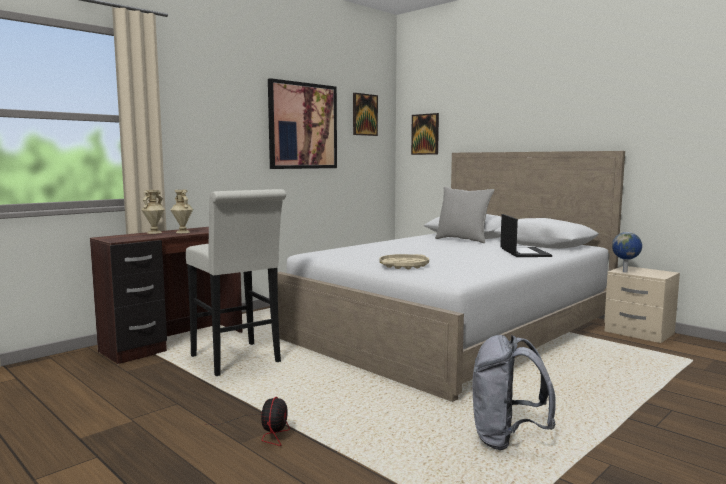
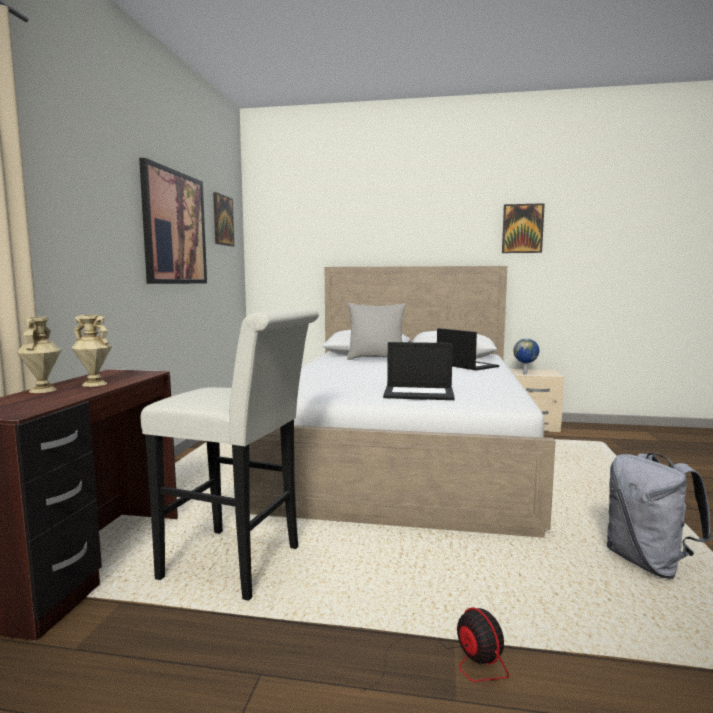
camera: 35 degrees left, 0 degrees up
(404, 266) = (419, 393): beige tray -> laptop
(425, 134) = (286, 246): picture -> picture (522, 228)

